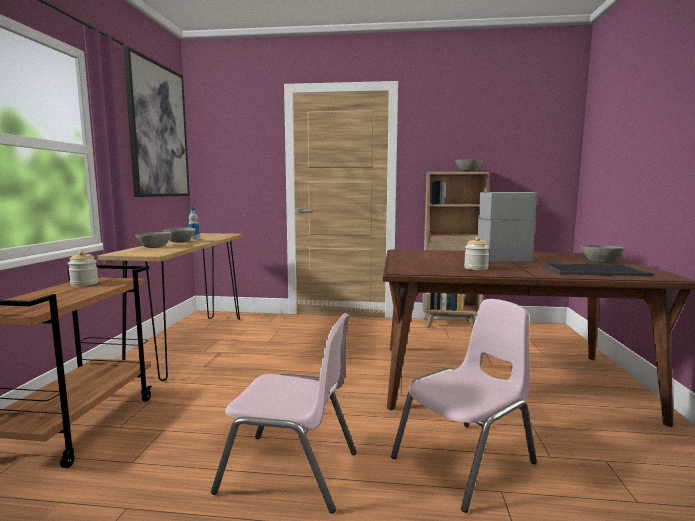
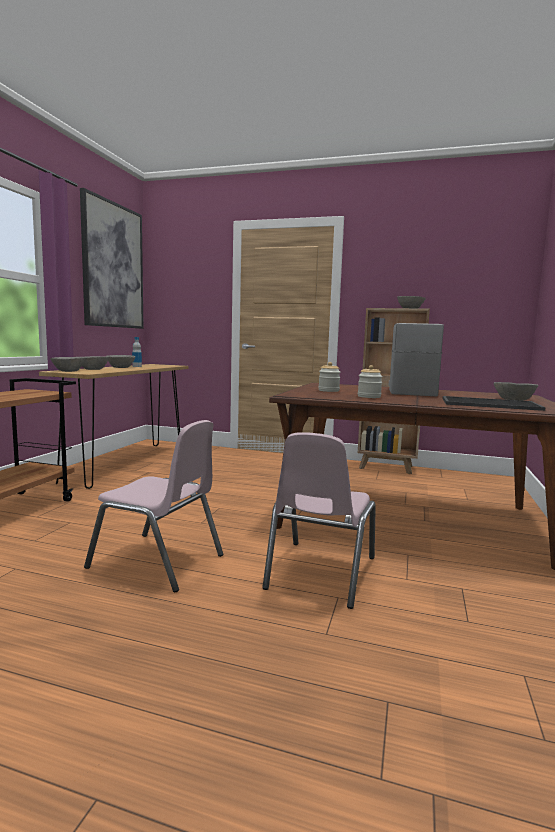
camera: 10 degrees right, 0 degrees up
(84, 284) = (19, 392): jar -> jar (328, 390)
(131, 252) = (68, 371): none -> grey bowl
(465, 461) = (320, 572): pink chair -> pink chair turned 135 degrees clockwise

